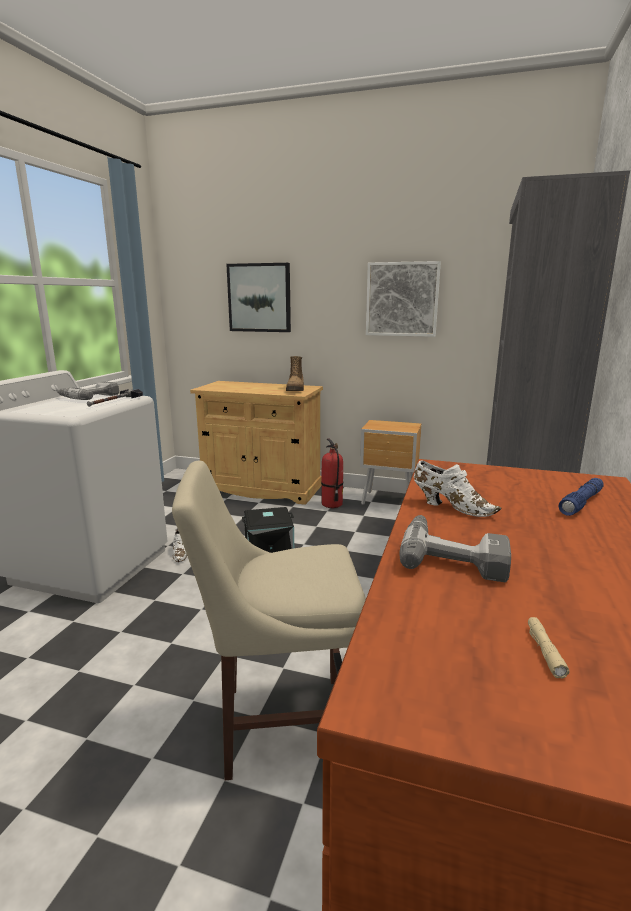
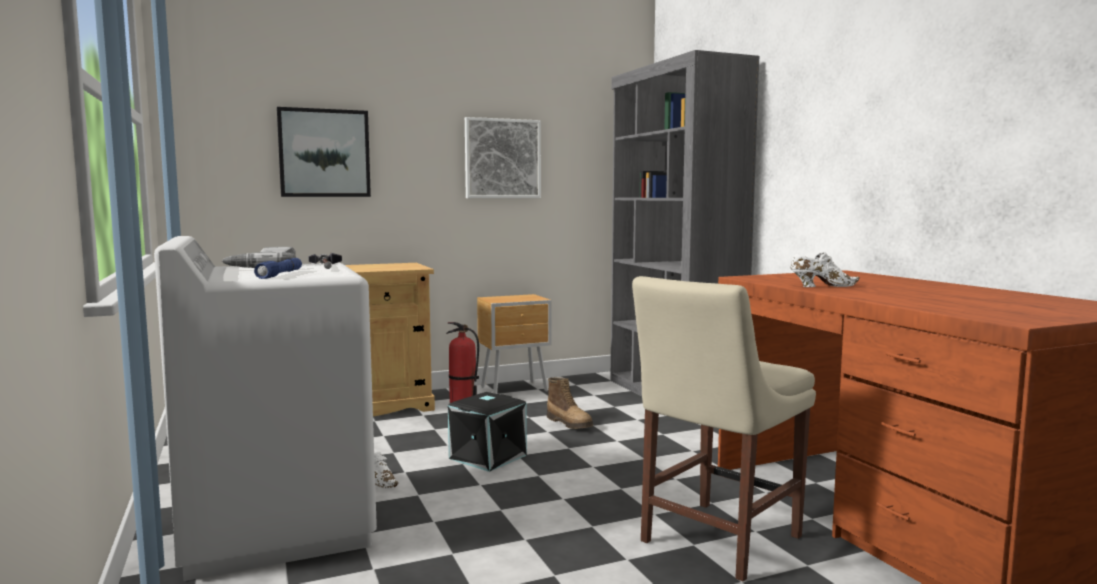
camera: 40 degrees left, 10 degrees down
(296, 390) = (401, 266): boot -> boot (570, 423)
(453, 555) = (890, 296): power drill -> none
(544, 651) = (1013, 306): beige flashlight -> none
(581, 503) = (865, 278): blue flashlight -> blue flashlight (280, 275)

